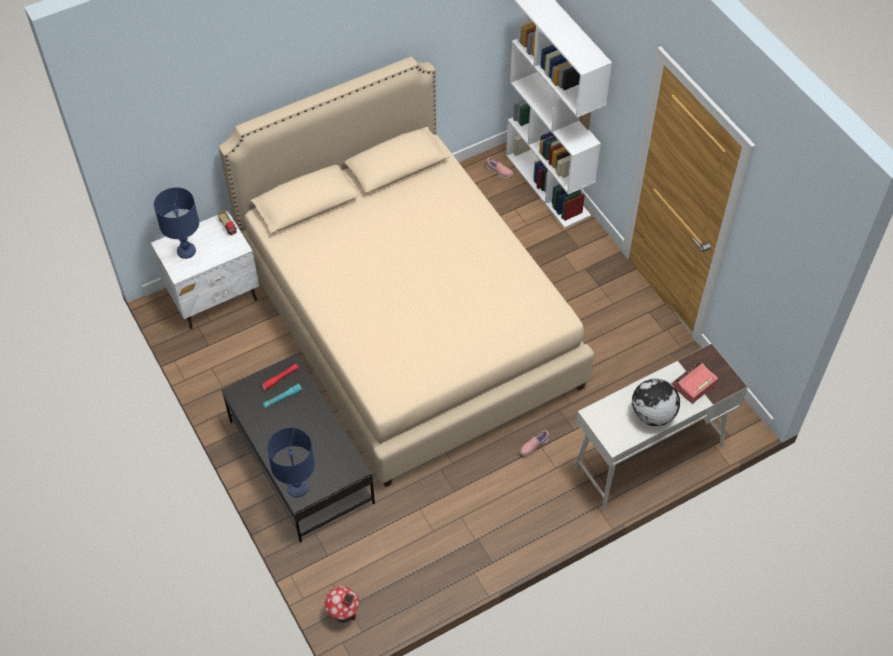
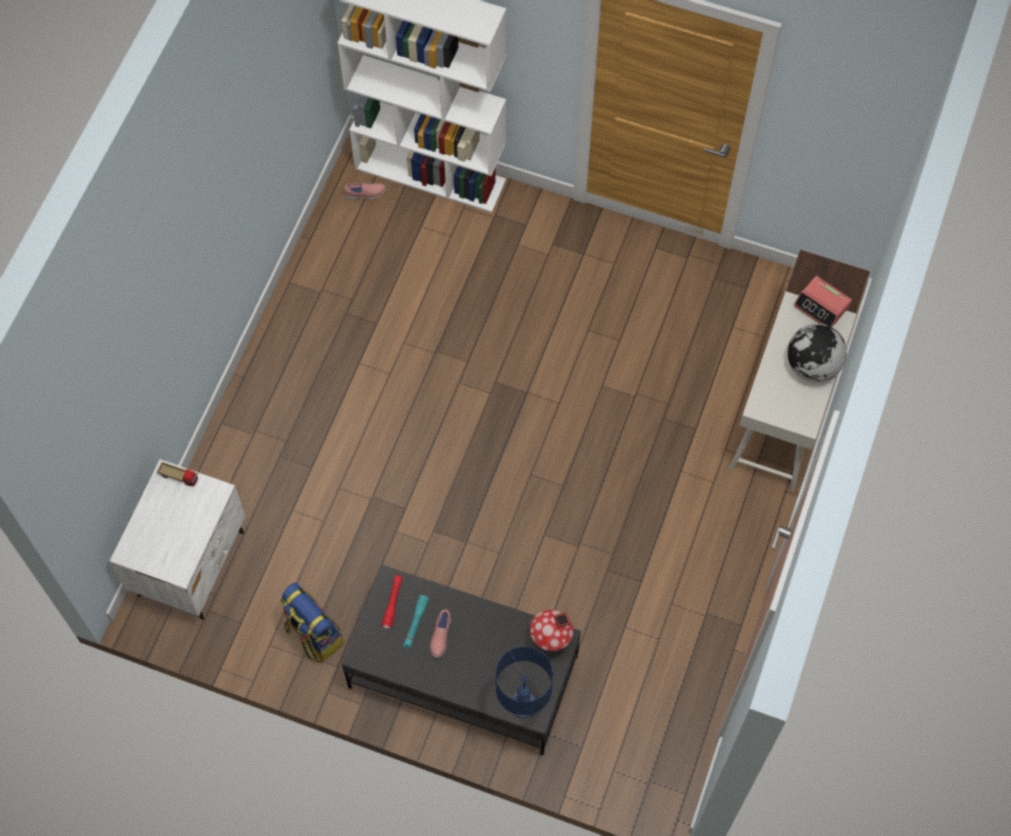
camera: 40 degrees left, 10 degrees up
(187, 251) = (162, 540): blue table lamp -> none
(239, 380) = (313, 634): none -> backpack
(343, 614) = (652, 791): toy house -> toy house (550, 641)
(408, 322) = (429, 436): beige bed -> none
(533, 446) = (673, 475): pink shoe -> pink shoe (440, 636)
(693, 385) = (821, 306): alarm clock -> alarm clock turned 60 degrees counterclockwise

